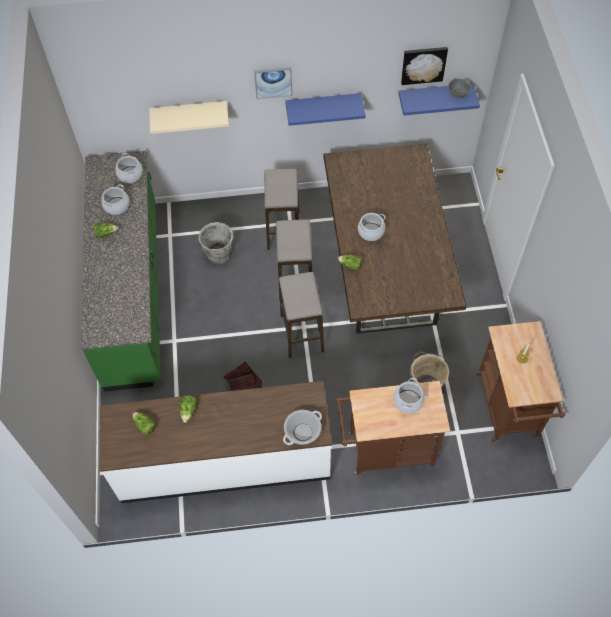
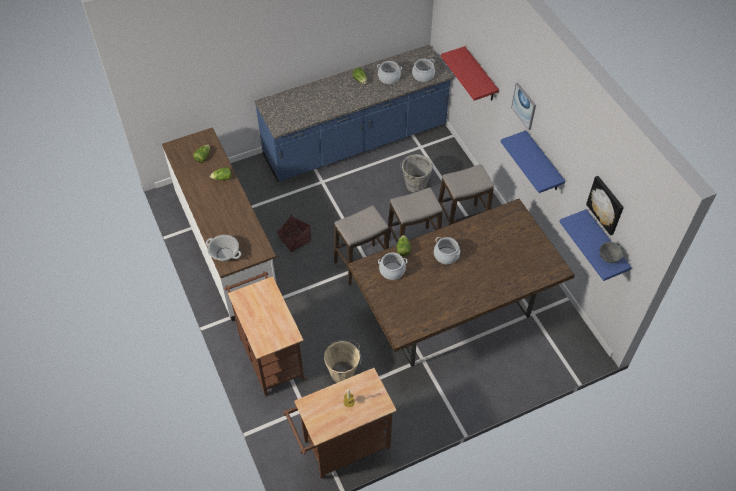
camera: 70 degrees right, 5 degrees down
(133, 293) = (355, 142): green counter -> blue counter
(189, 113) = (480, 75): beige shelf -> red shelf
(408, 401) = (275, 320): cooking pot -> cooking pot (392, 271)

